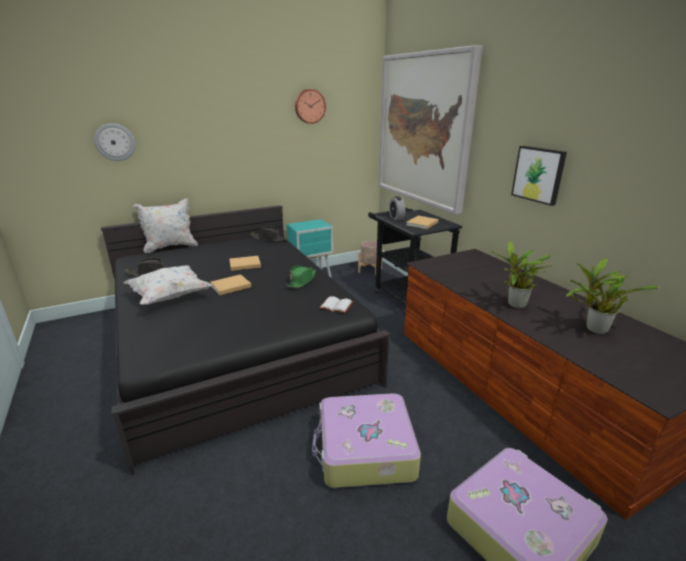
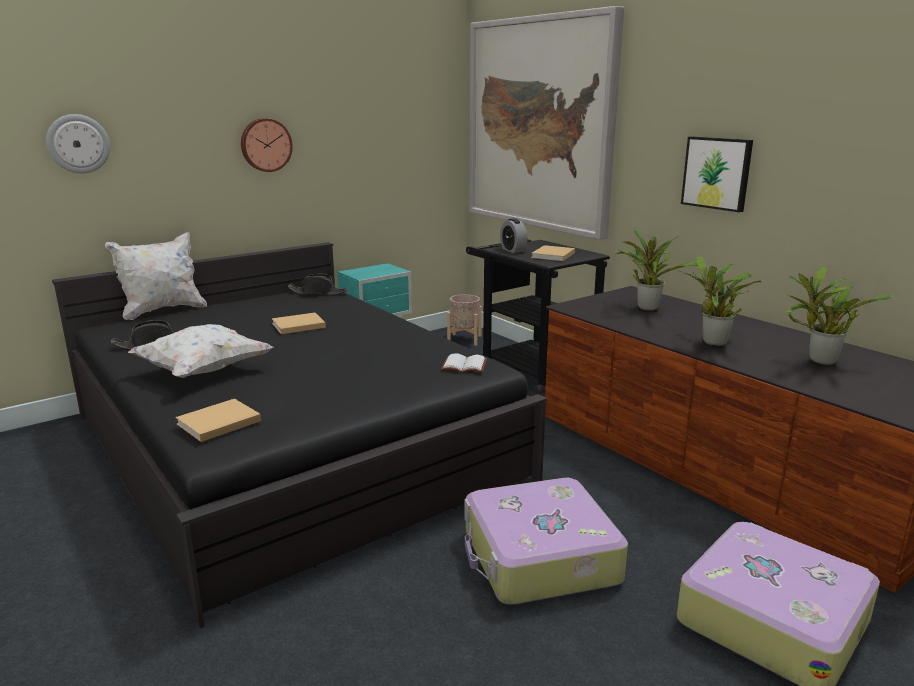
camera: 10 degrees left, 5 degrees down
(229, 286) = (291, 352): beige book -> beige book (216, 423)
(302, 281) = (398, 340): green hat -> none
(309, 106) = (368, 93): wall clock -> wall clock (265, 145)
(478, 268) = (646, 307): none -> potted plant

